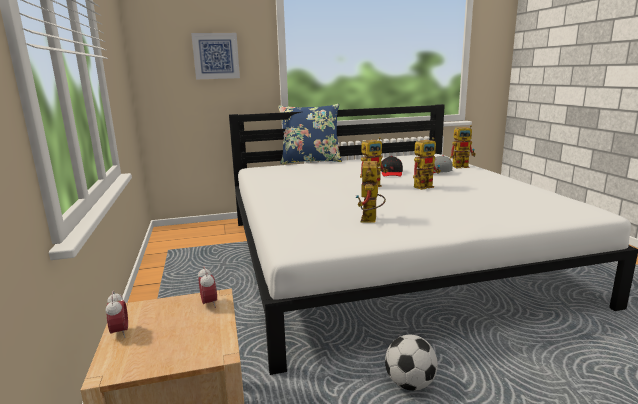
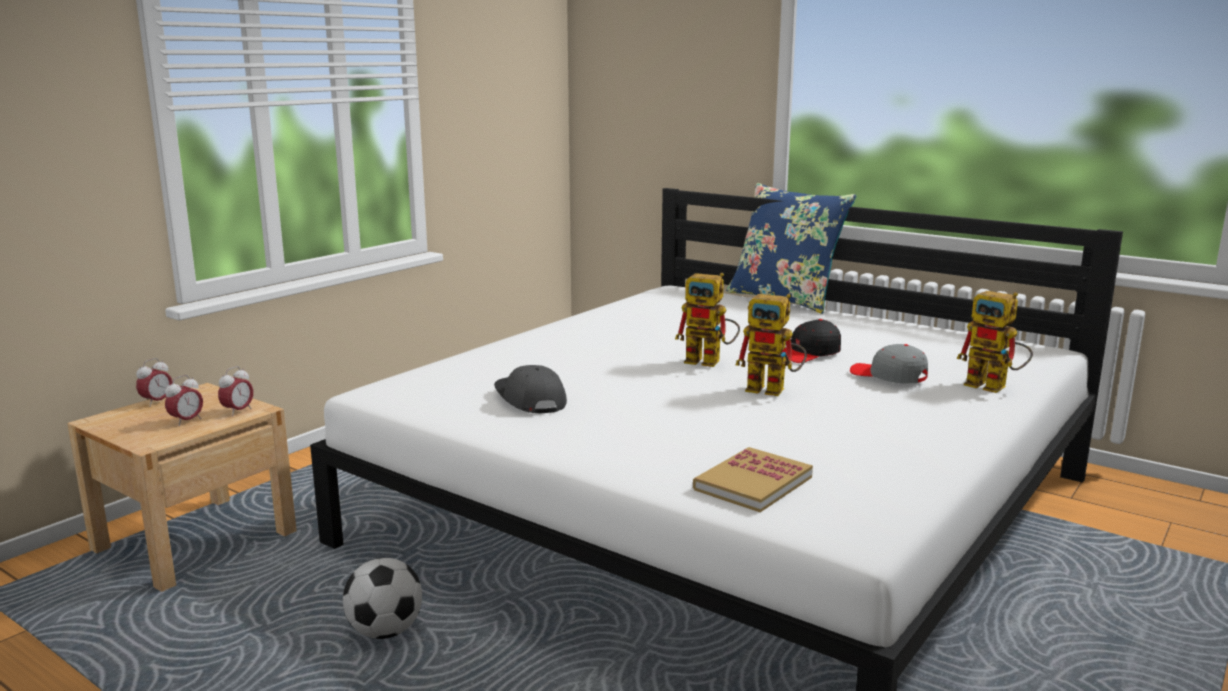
camera: 50 degrees right, 0 degrees up
(193, 327) = (186, 421): none -> alarm clock
(216, 56) = (679, 85): picture -> none
(370, 221) = (529, 400): toy robot -> grey cap
(530, 211) = (753, 483): none -> book

